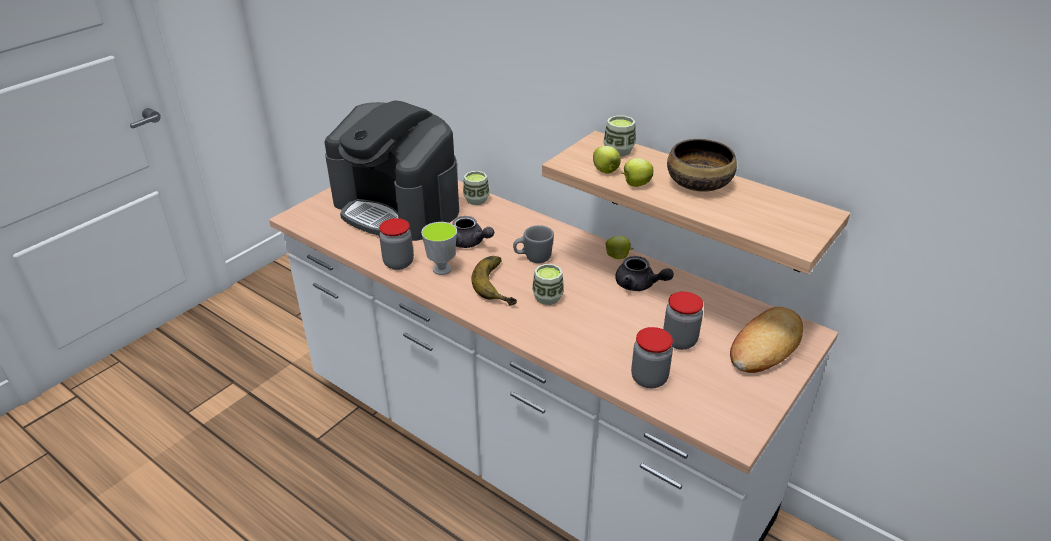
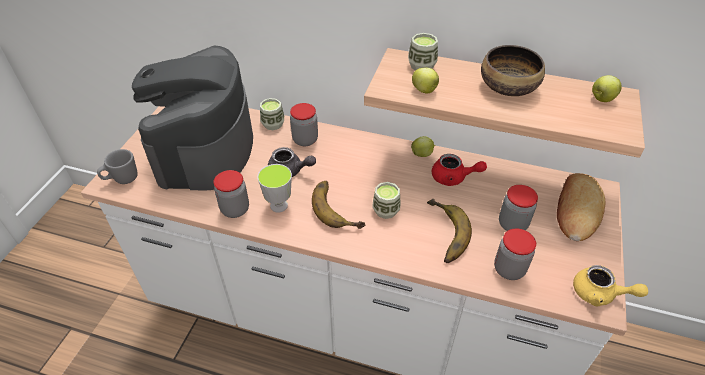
camera: 20 degrees left, 10 degrees up
(397, 207) = (204, 148): coffee machine -> coffee machine turned 75 degrees clockwise
(501, 219) = (305, 140): none -> jar
(533, 258) = (353, 173): grey mug -> grey mug (122, 179)
(595, 331) = (442, 234): none -> banana
(635, 184) = (458, 99): apple -> apple (601, 99)
(639, 285) = (453, 178): grey teapot -> red teapot
(739, 426) = (600, 294): none -> yellow teapot

